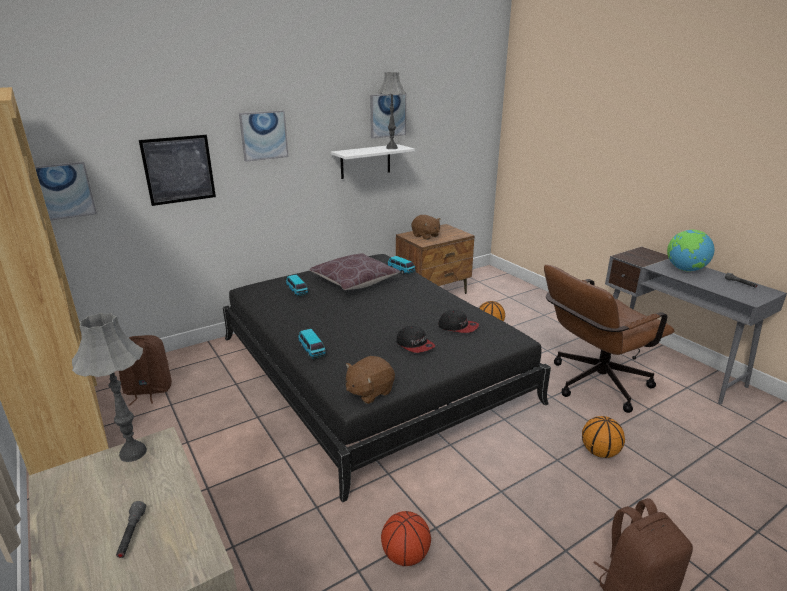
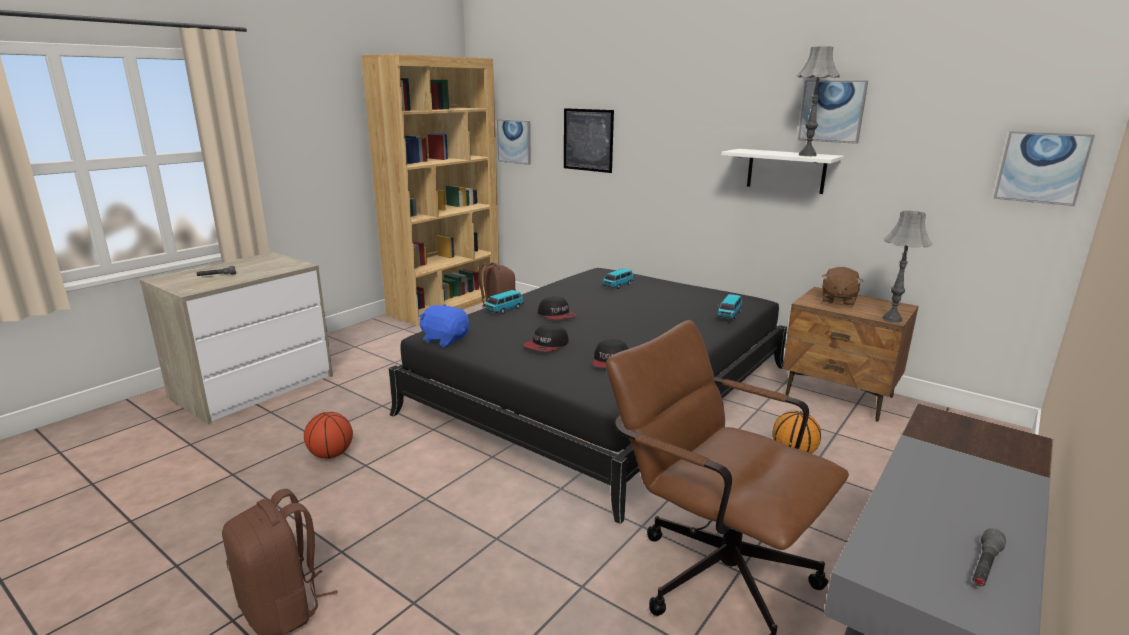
camera: 70 degrees right, 5 degrees down
(133, 452) = (290, 263): grey table lamp -> grey table lamp (892, 319)
(263, 135) = (665, 118): picture -> picture (1041, 167)
(352, 328) = (556, 315): none -> cap
(354, 281) = (668, 300): brown pillow -> none
(369, 392) = (445, 340): brown plush toy -> blue plush toy
(600, 452) = (529, 579): basketball -> none
(685, 270) = (968, 486): globe -> none

